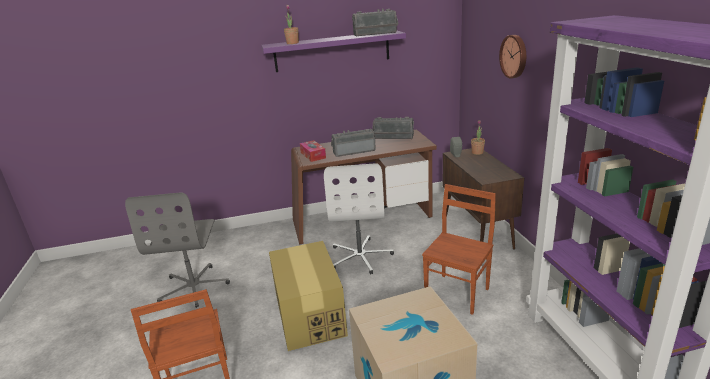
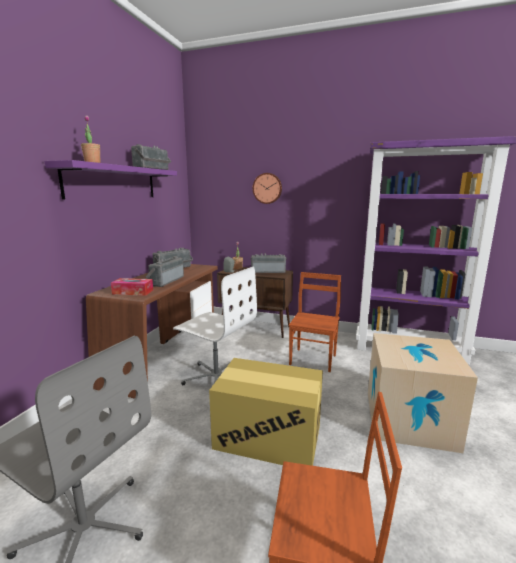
camera: 60 degrees left, 10 degrees down
(458, 293) = (314, 359): brown chair -> brown chair turned 45 degrees clockwise
(492, 169) = (268, 271): none -> radio

